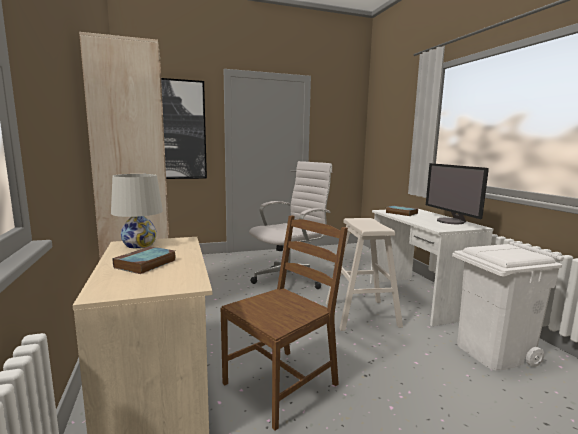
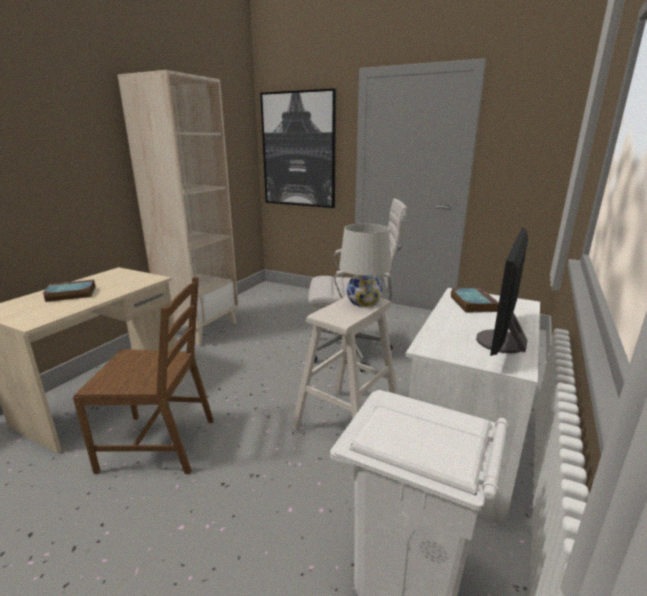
camera: 45 degrees right, 10 degrees up
(139, 245) = (119, 275): white table lamp -> white table lamp (363, 301)

